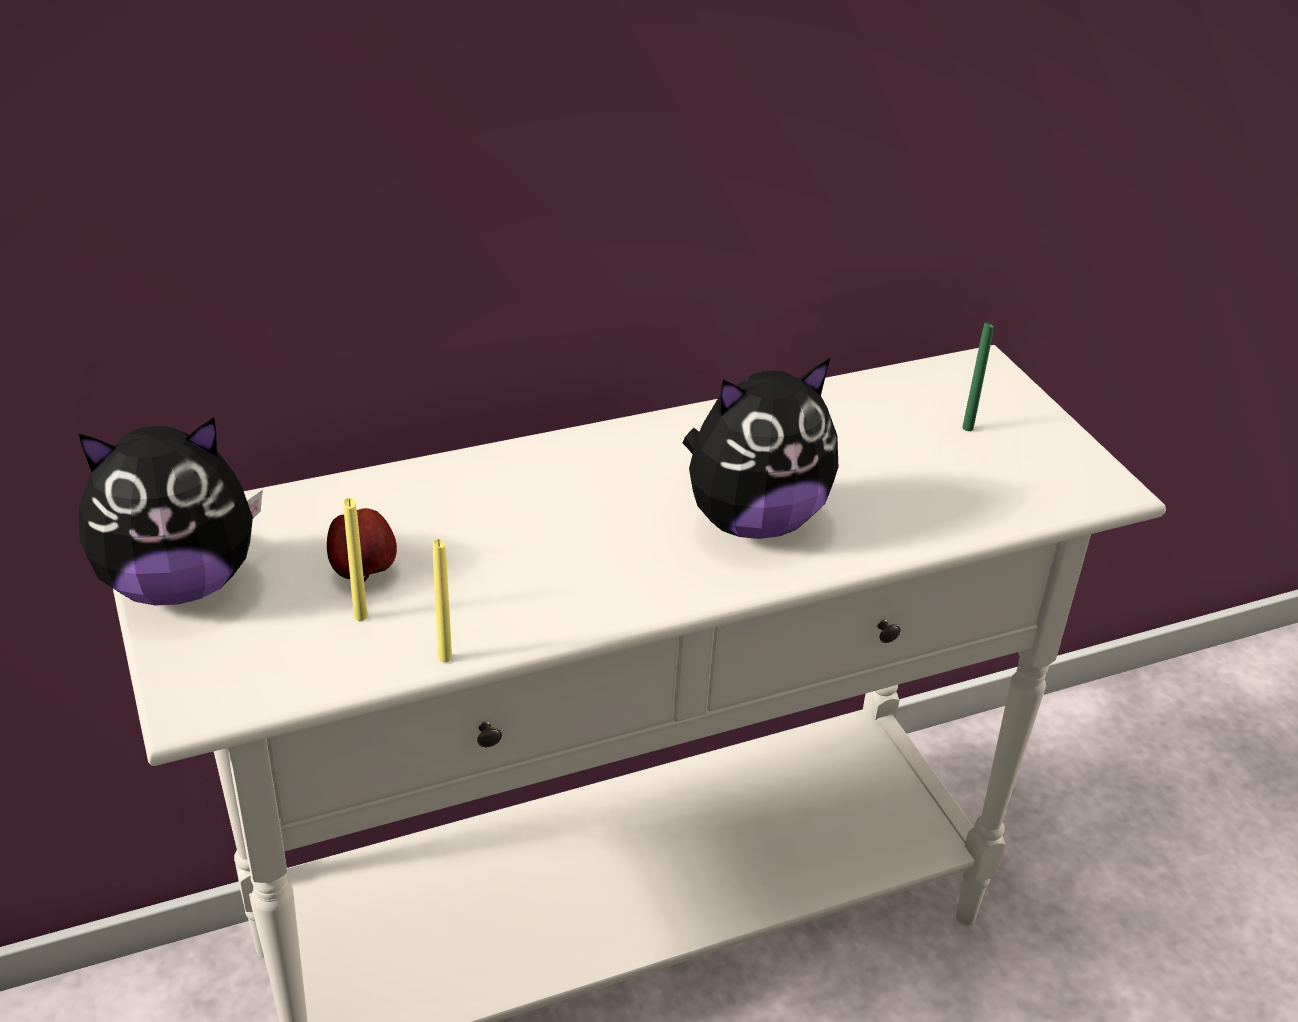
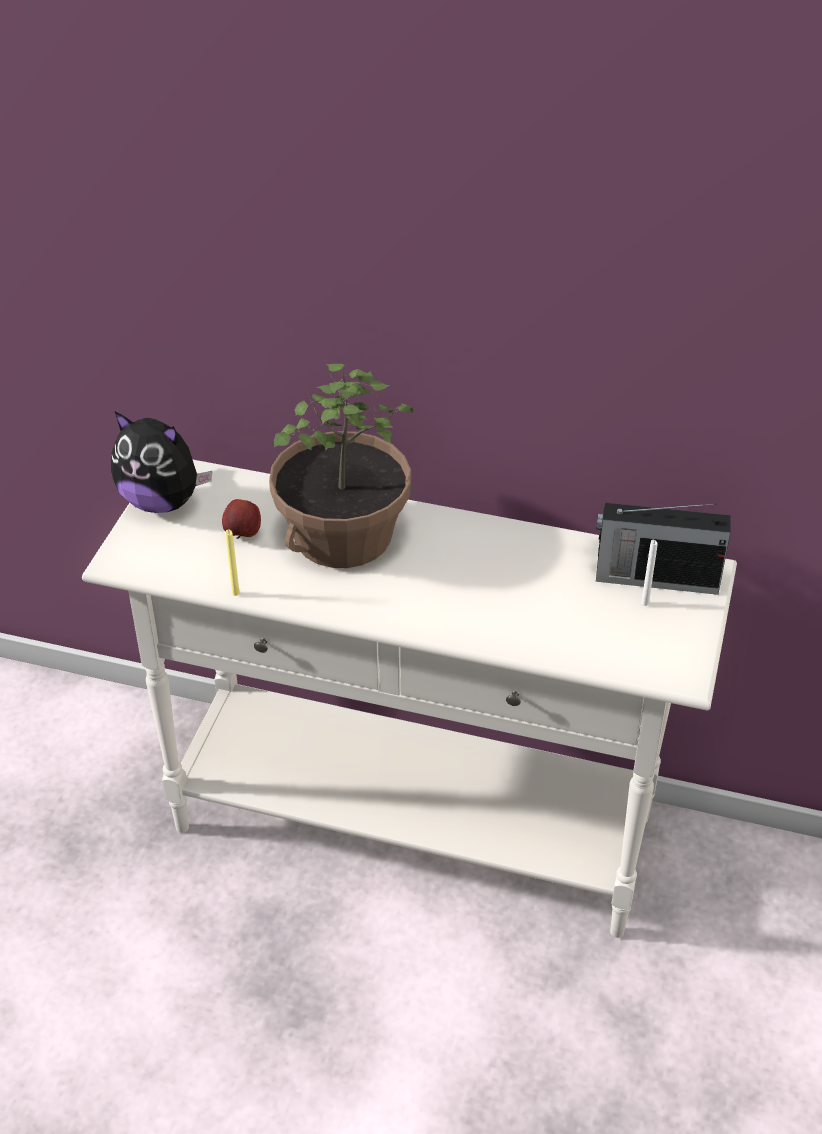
camera: 40 degrees right, 5 degrees up
(360, 616) = (220, 555): yellow candle -> none
(511, 510) = (342, 534): none -> potted plant
(753, 521) = (456, 597): plush toy -> none
(943, 397) = (654, 578): none -> radio
(967, 428) = (645, 603): green candle -> white candle

